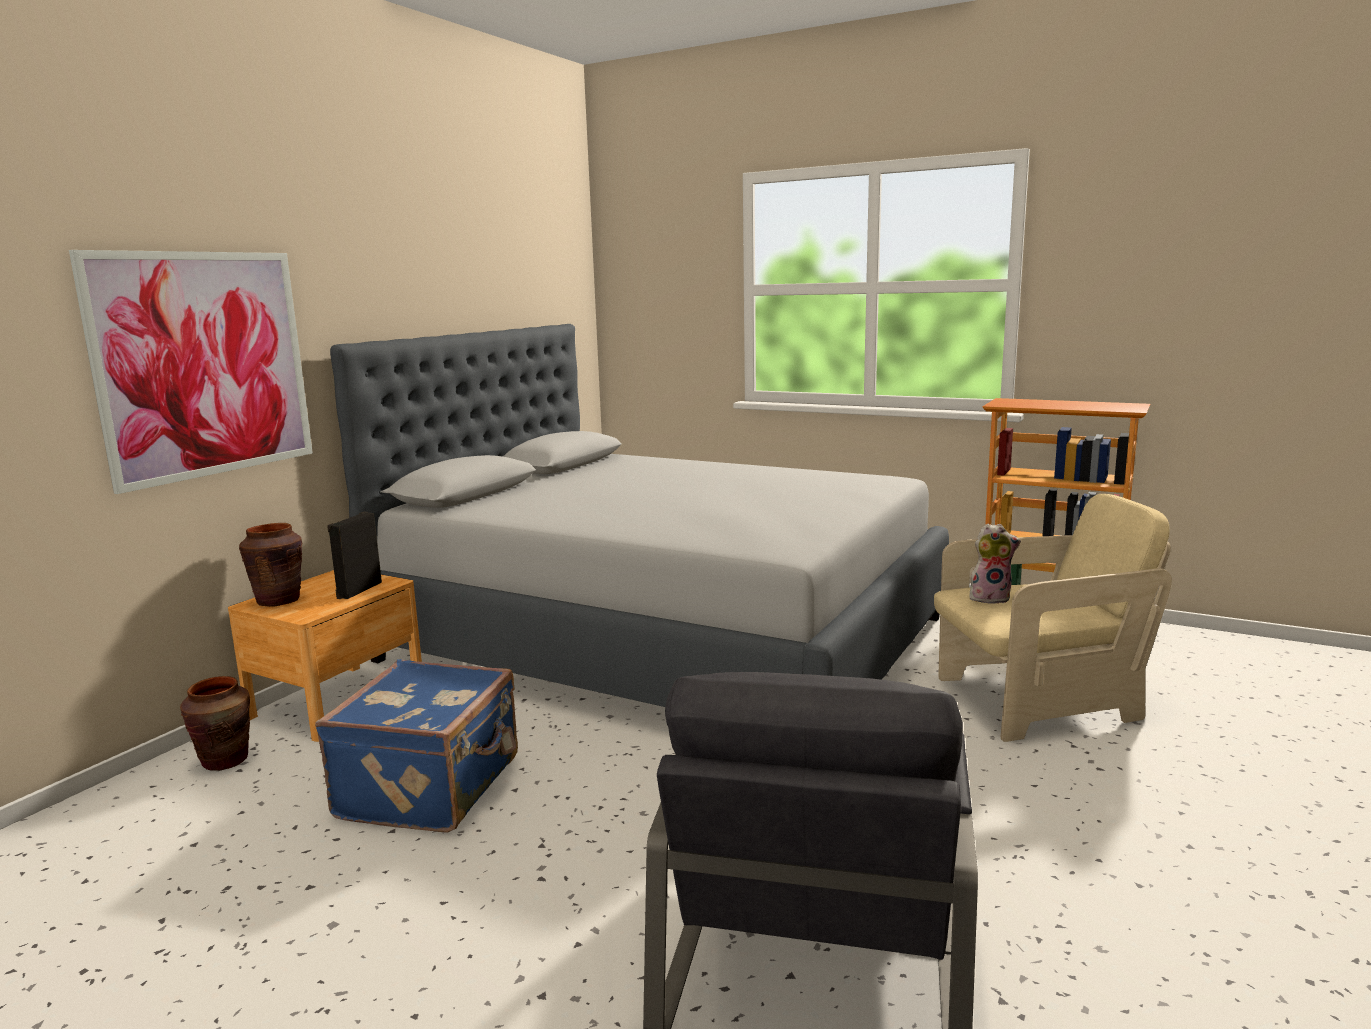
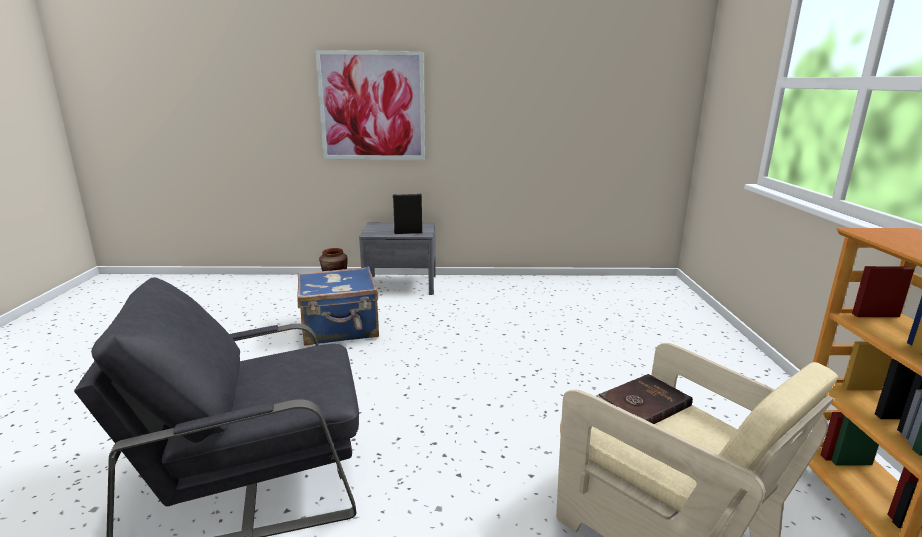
camera: 60 degrees right, 5 degrees up
(279, 601) = (382, 226): brown vase -> none
(338, 701) = (400, 284): brown nightstand -> grey nightstand
(666, 638) = (563, 333): grey bed -> none
(990, 598) = (642, 404): plush toy -> brown book

